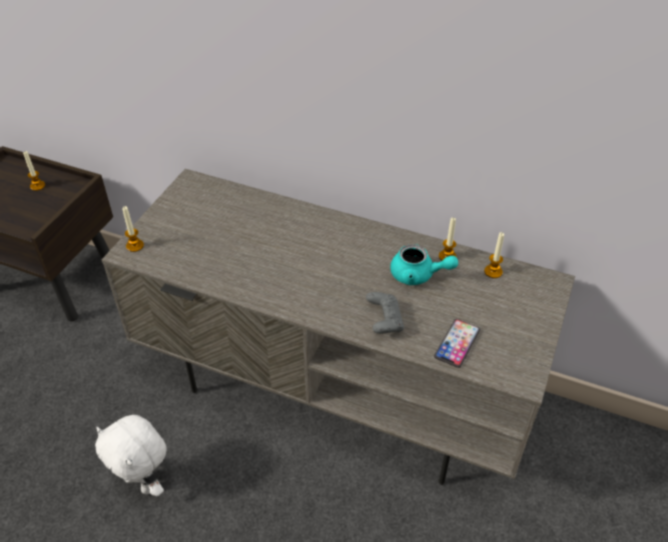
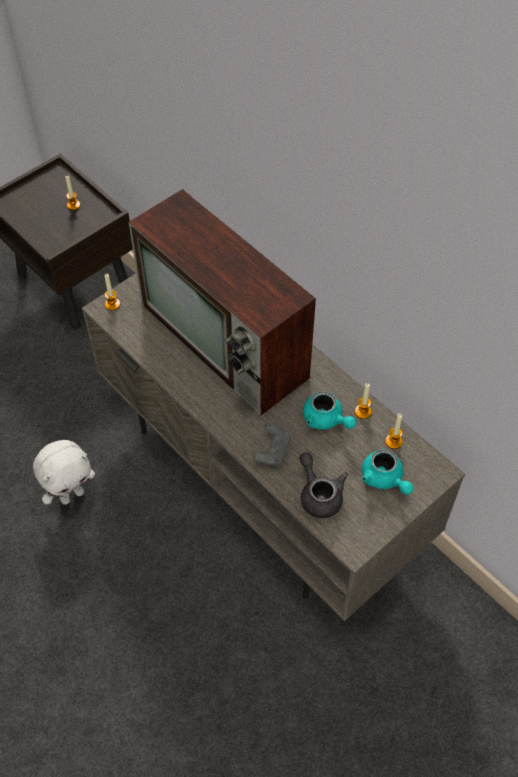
camera: 25 degrees right, 10 degrees up
(145, 483) = (72, 495): white plush toy -> white plush toy turned 105 degrees counterclockwise
(277, 241) = (227, 342): none -> television
(457, 343) = (319, 494): phone -> grey teapot
(508, 306) = (384, 479): none -> turquoise teapot

